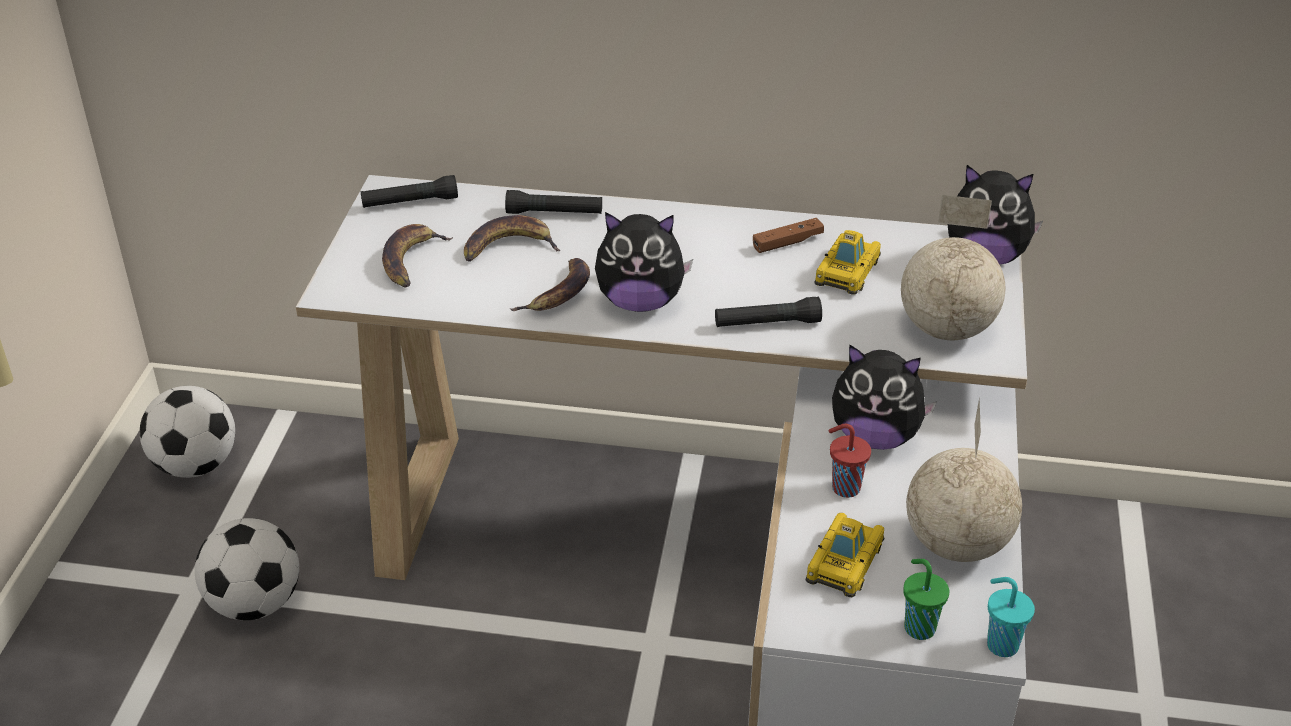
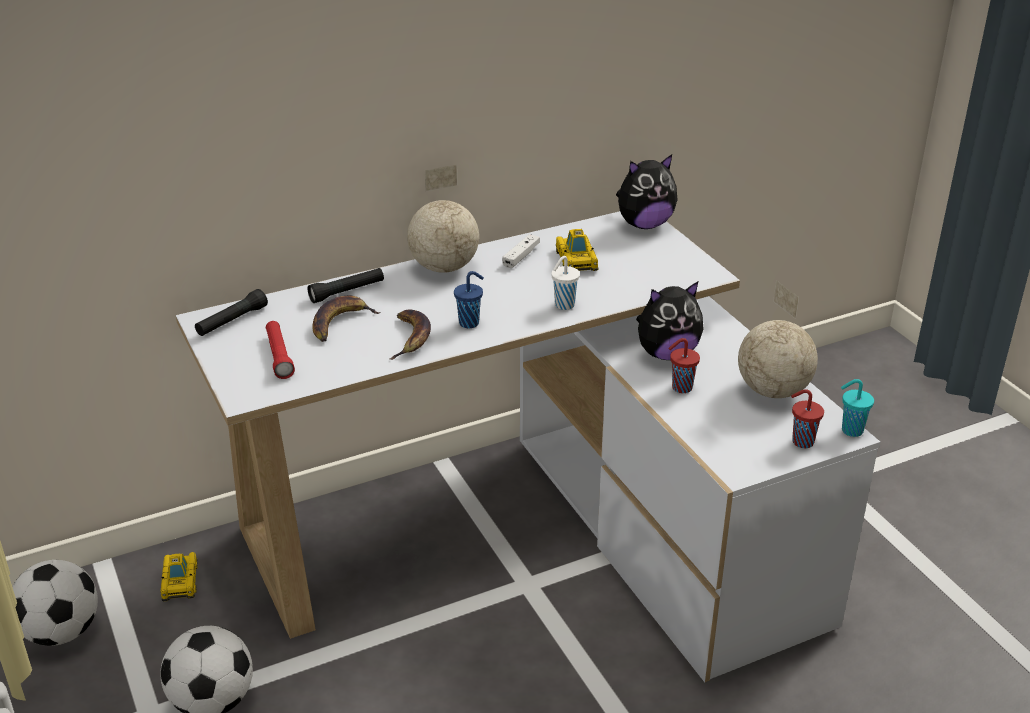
camera: 35 degrees left, 5 degrees down
(411, 260) = (279, 356): banana -> red flashlight
(640, 302) = (470, 323): plush toy -> blue cup
(767, 323) = (563, 305): black flashlight -> white cup
(787, 242) = (521, 256): brown game controller -> white game controller
(845, 562) = (726, 427): toy car -> toy car (180, 581)
(918, 627) = (801, 441): green cup -> red cup
(945, 329) = (667, 270): globe -> globe (443, 267)

